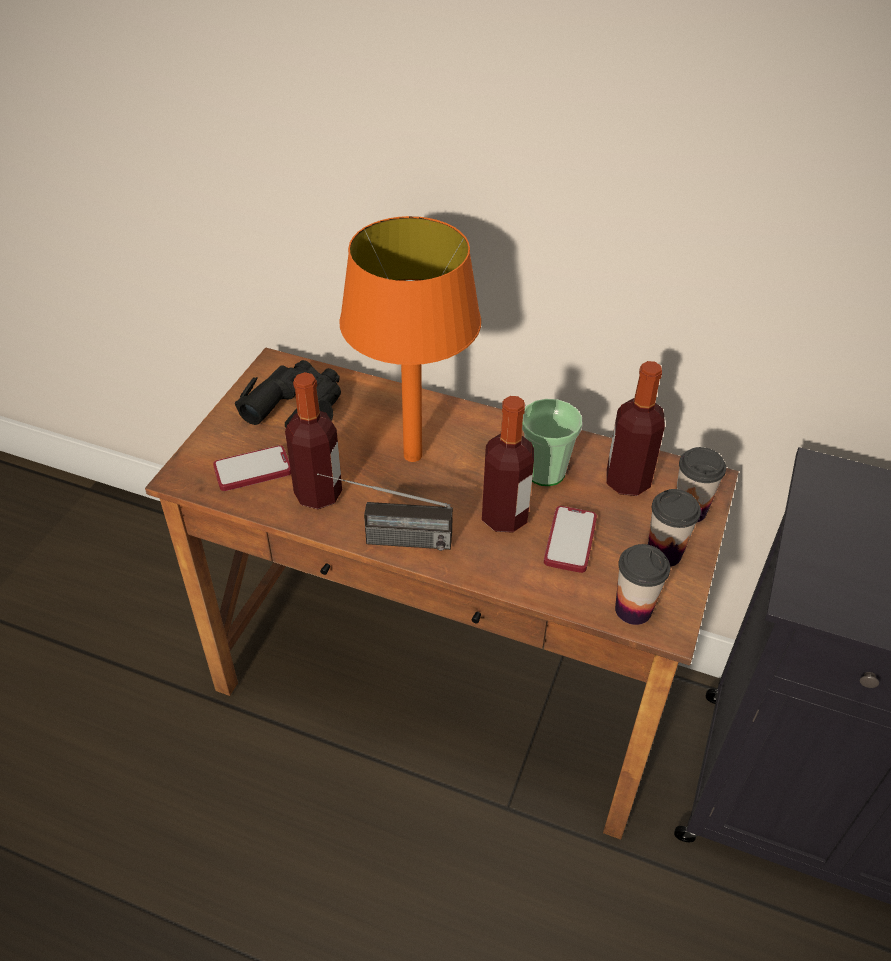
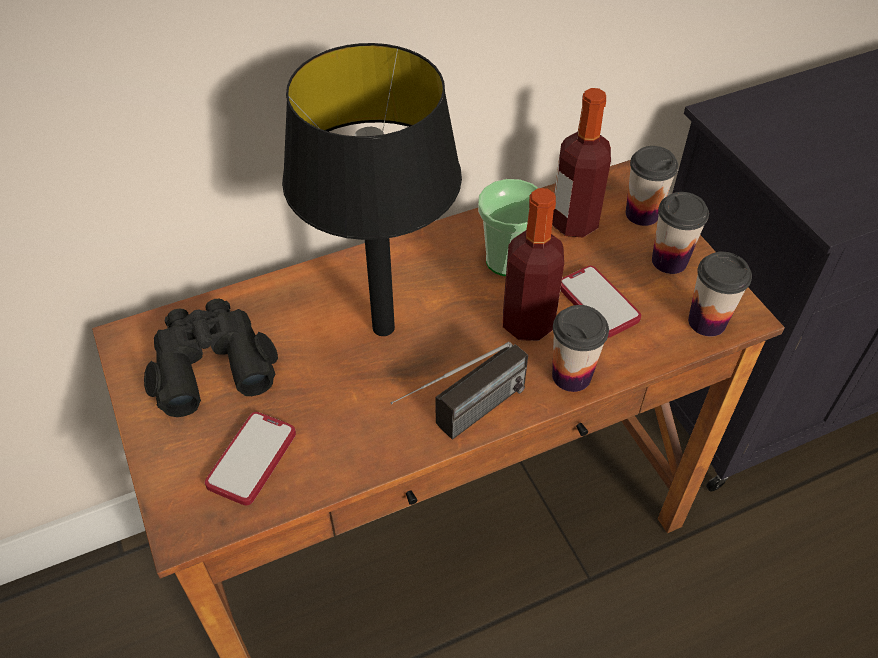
camera: 45 degrees left, 5 degrees up
(318, 494) = (348, 430): bottle -> none
(413, 456) = (384, 328): orange table lamp -> black table lamp
(488, 567) = (571, 376): none -> cup

